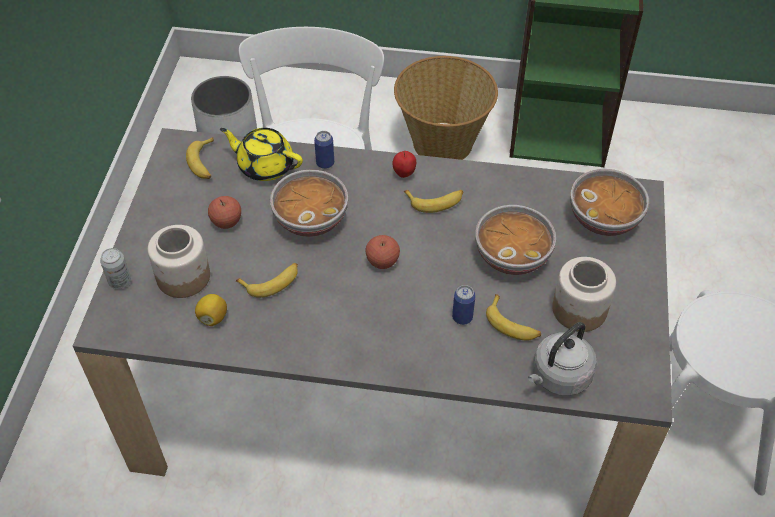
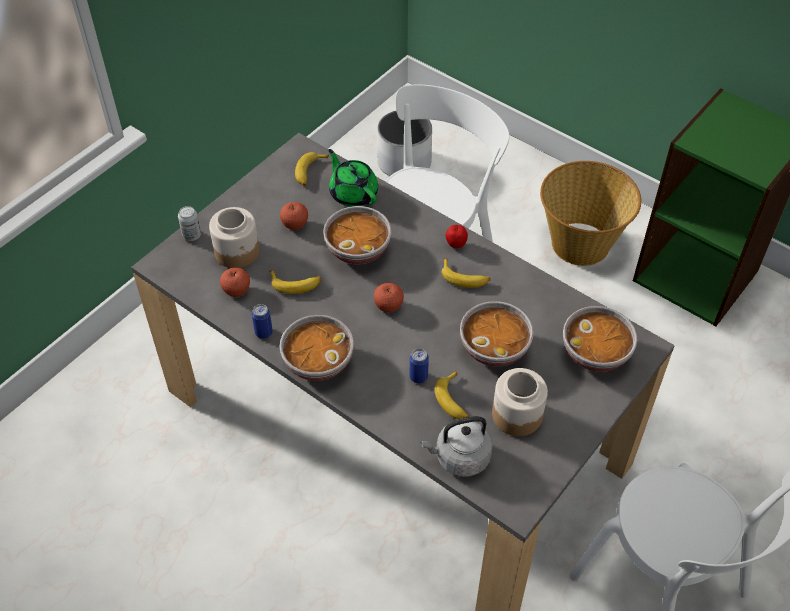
camera: 30 degrees right, 0 degrees up
(213, 317) = (236, 291): lemon -> apple
(265, 166) = (353, 193): yellow teapot -> green teapot
(325, 163) = (400, 210): can -> can (263, 332)
(352, 350) = (317, 362): none -> bowl

